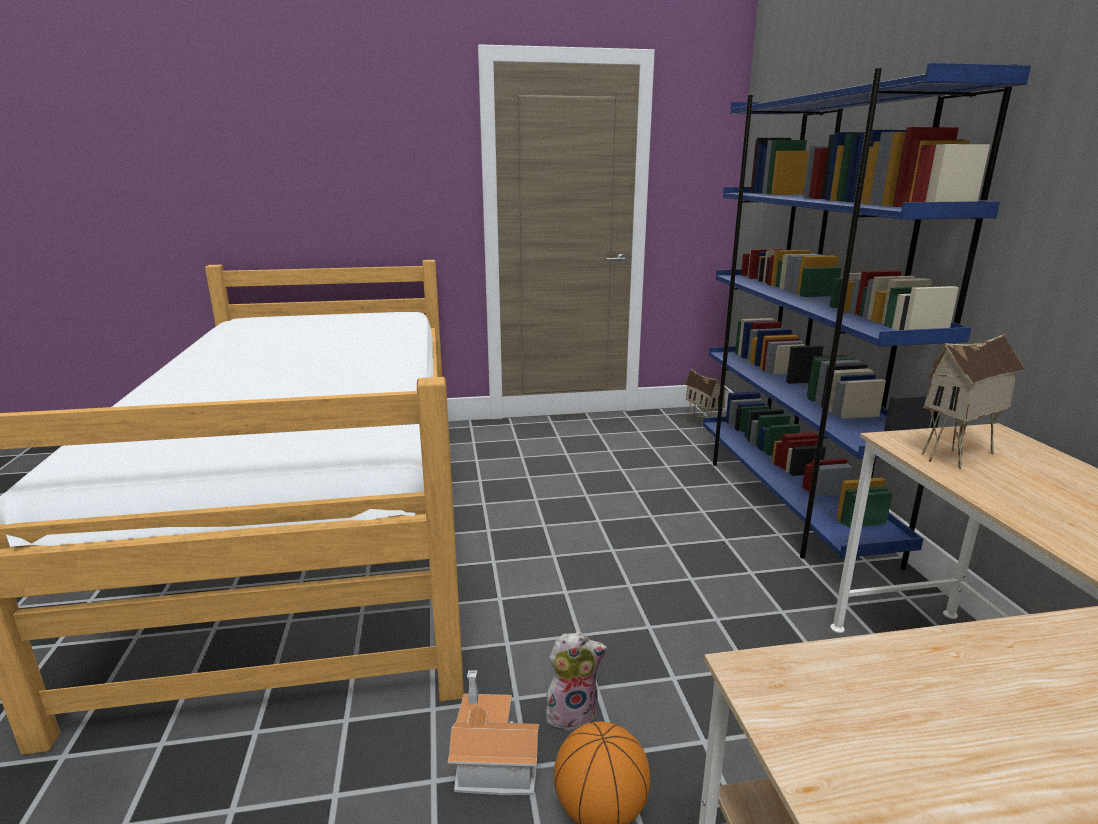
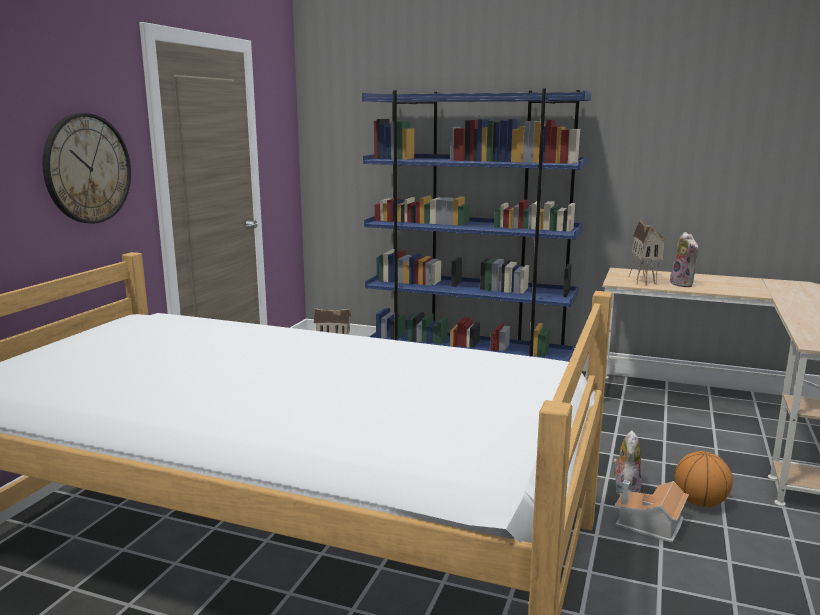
camera: 60 degrees left, 5 degrees down
(398, 182) = (87, 169): none -> wall clock
(1017, 491) = (683, 284): none -> plush toy

